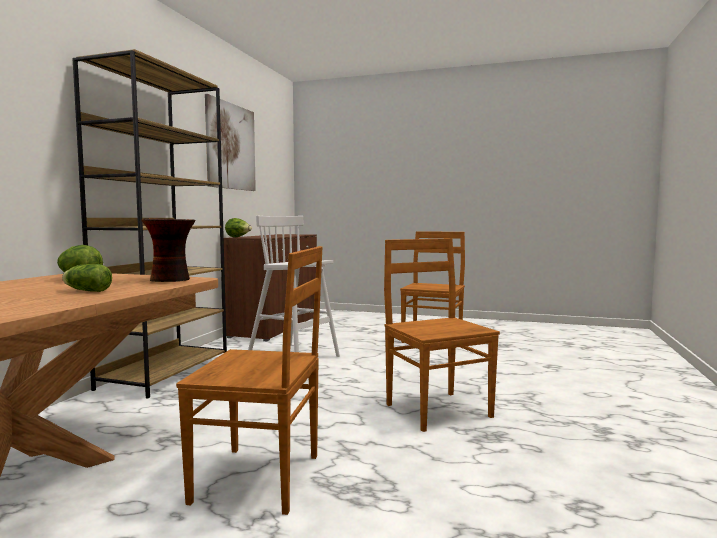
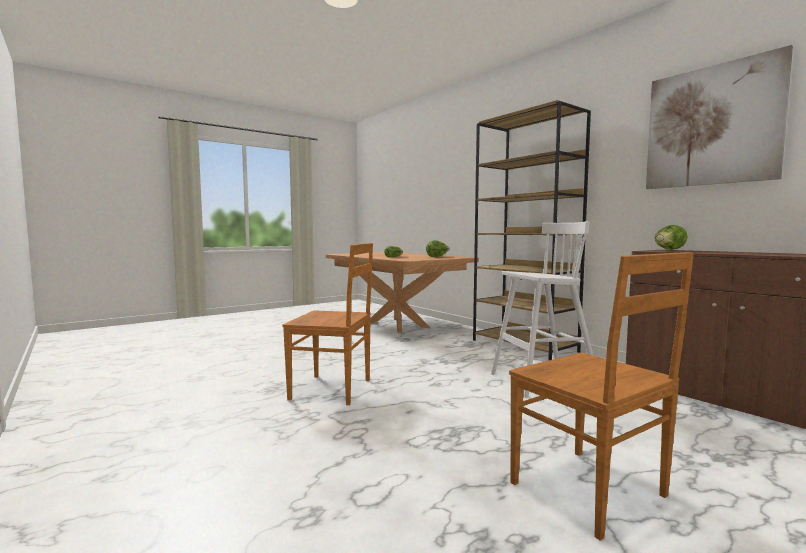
camera: 125 degrees right, 0 degrees up
(171, 280) = (411, 259): vase -> none
(261, 479) = (339, 345): brown chair -> none

